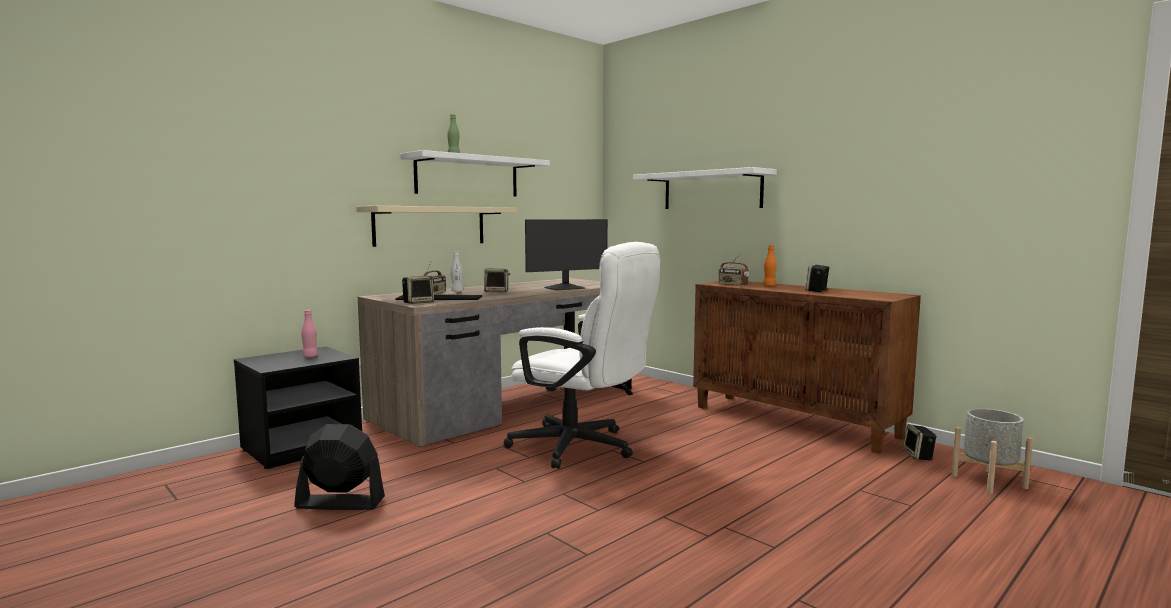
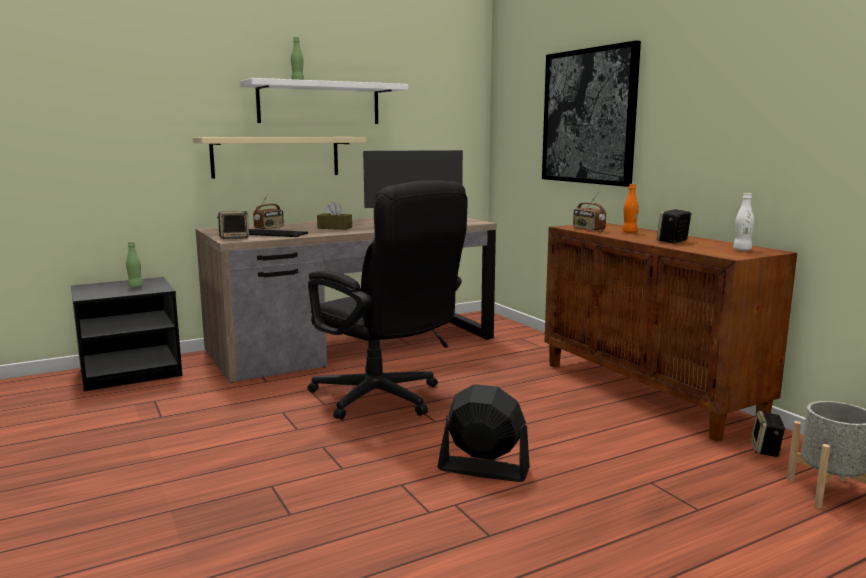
camera: 15 degrees right, 5 degrees up
(310, 356) = (135, 286): pink bottle -> green bottle
(340, 503) = (116, 431): black fan -> black fan (483, 469)
(457, 291) = (297, 226): white bottle -> white bottle (742, 250)
(497, 292) = (334, 228): speaker -> brown tissue box
(582, 448) = (384, 400): white office chair -> black office chair
(711, 190) = (588, 116): white shelf -> picture

